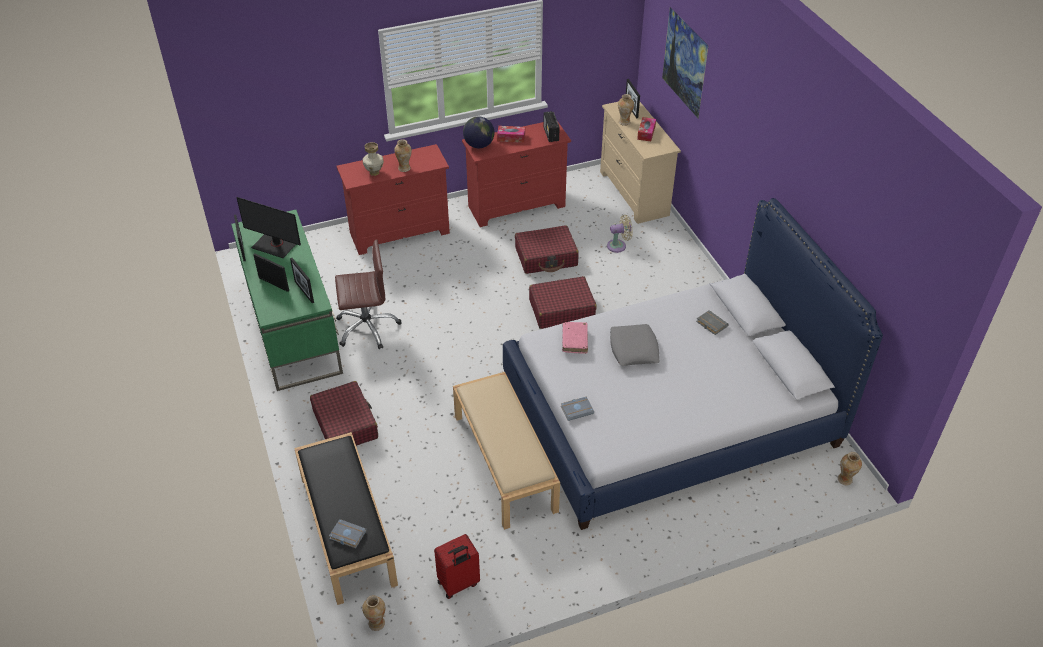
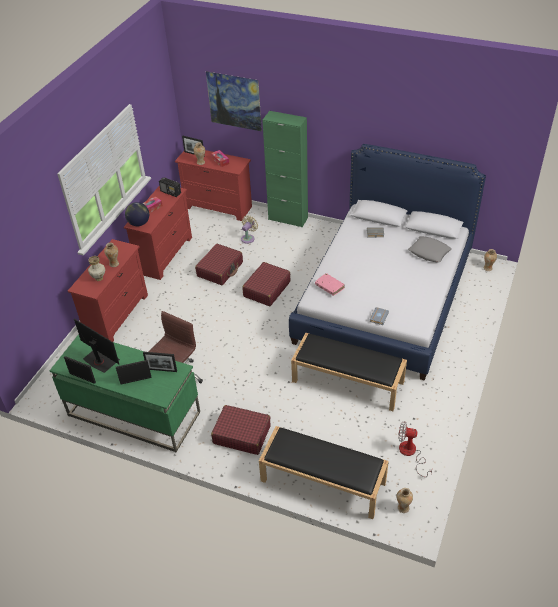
camera: 45 degrees left, 0 degrees up
(275, 245) = (101, 360): monitor -> monitor turned 120 degrees counterclockwise
(346, 535) = (356, 472): grey book -> none
(458, 584) = (411, 454): red suitcase -> fan
(505, 463) = (348, 381): beige bench -> black bench
(634, 193) = (218, 207): beige dresser -> red dresser
(634, 349) = (360, 270): grey pillow -> grey pillow (429, 252)
(689, 254) = (288, 218): none -> green cabinet

